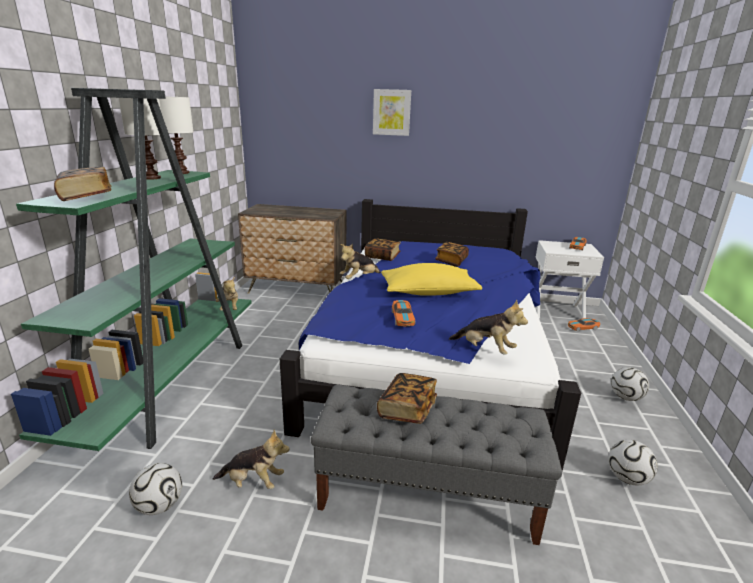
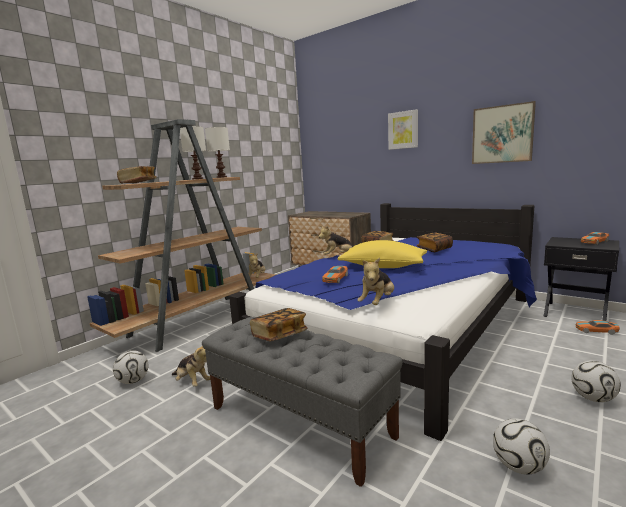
camera: 30 degrees right, 10 degrees down
(170, 382) = (200, 320): green bookcase -> brown bookcase
(485, 349) = (378, 303): plush toy -> plush toy turned 60 degrees clockwise
(502, 133) = (502, 134): none -> picture
(556, 310) = (575, 313): white nightstand -> black nightstand

